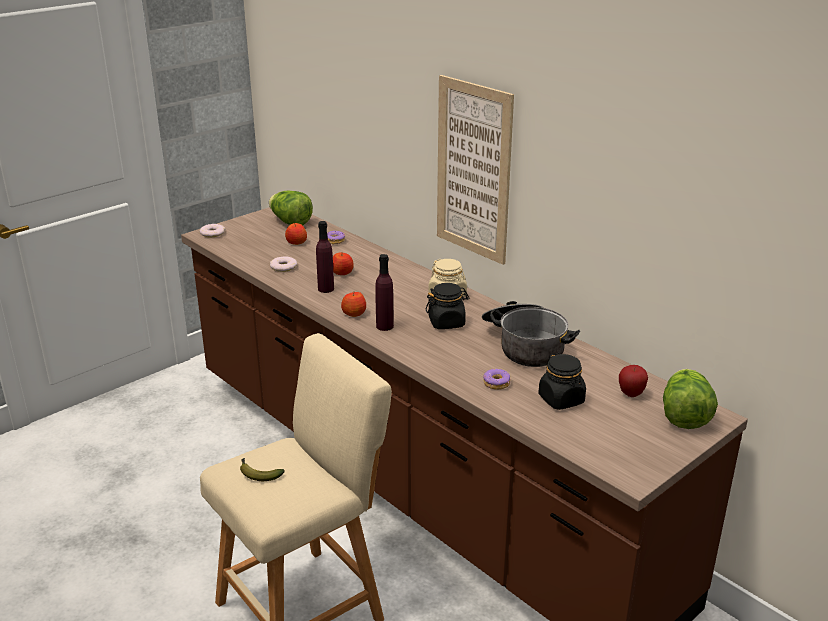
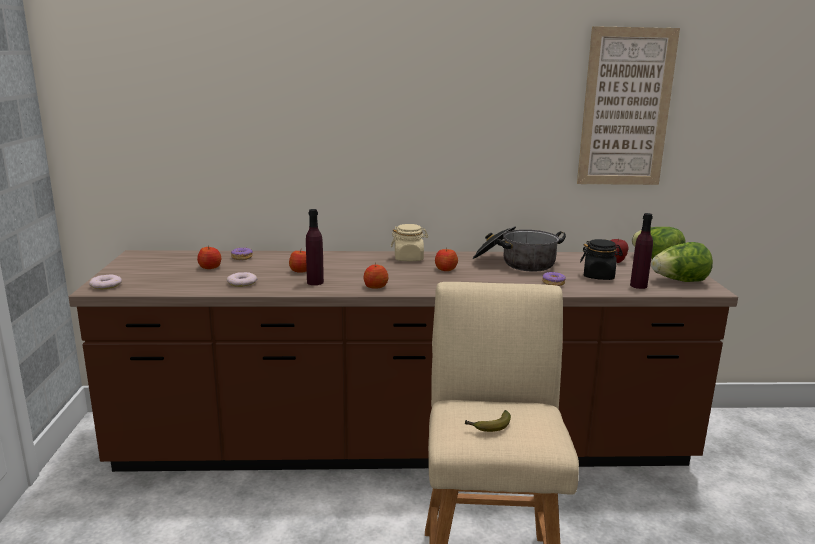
camera: 50 degrees left, 10 degrees down
(290, 222) = (168, 259): lettuce -> lettuce (679, 281)
(384, 326) = (415, 284): purple bottle -> purple bottle (638, 286)
(447, 322) = (445, 269): black jar -> apple
(473, 170) = (403, 142): picture -> picture (626, 108)

